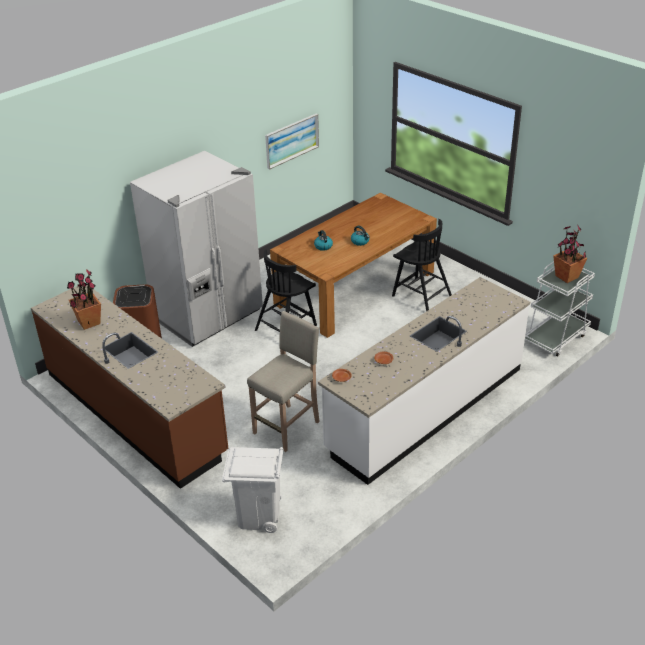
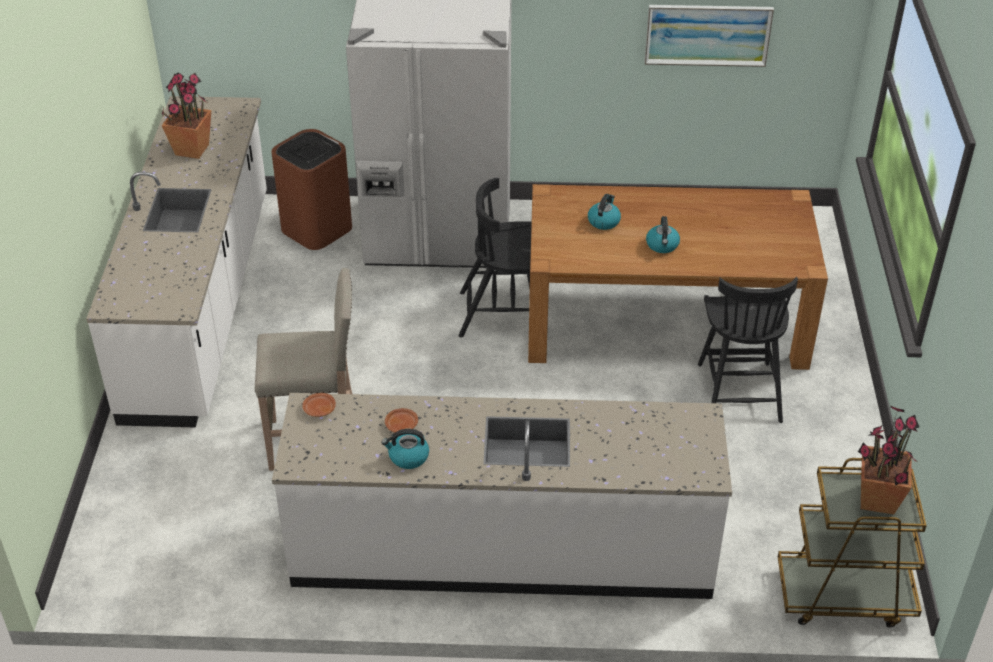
camera: 45 degrees right, 5 degrees up
(135, 412) = (201, 303): brown counter -> white counter
(258, 515) = (136, 521): white trash can -> none
(406, 369) = (408, 457): none -> kettle
(555, 337) = (844, 595): white cart -> brown cart

